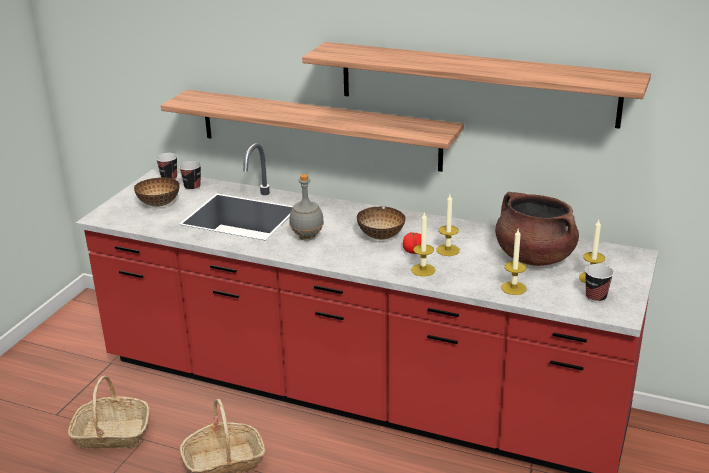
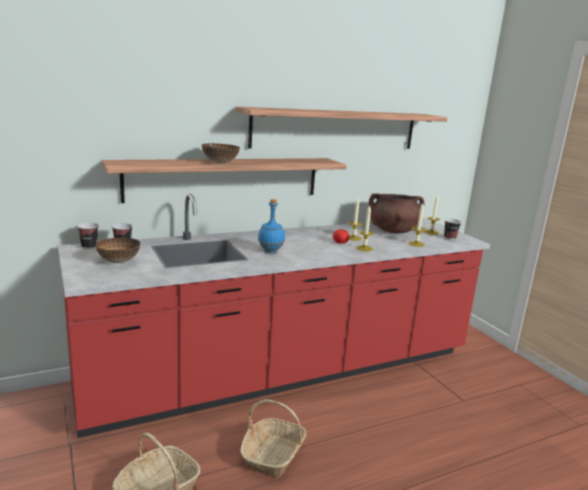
camera: 50 degrees left, 10 degrees down
(307, 237) = (270, 251): grey bottle -> blue bottle
(381, 237) = (309, 241): bowl -> bowl (221, 163)

